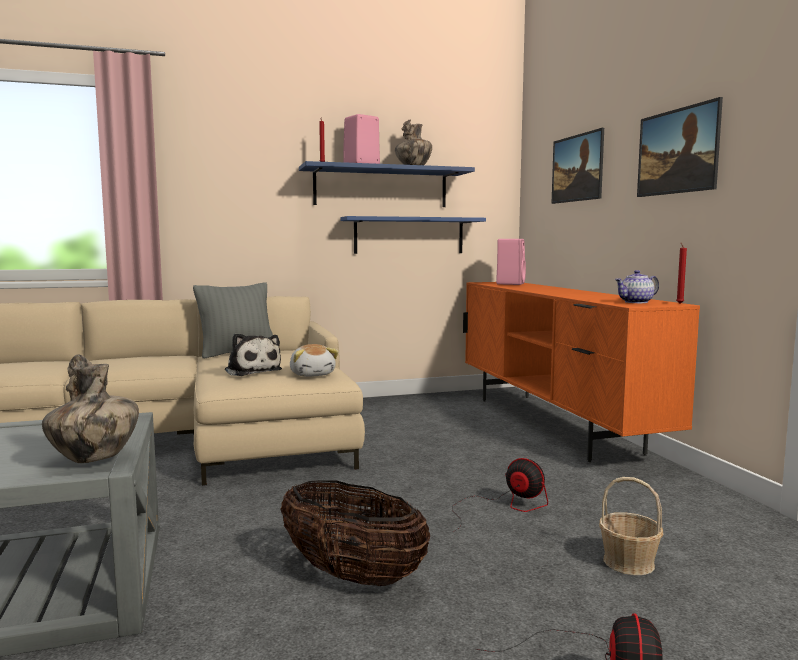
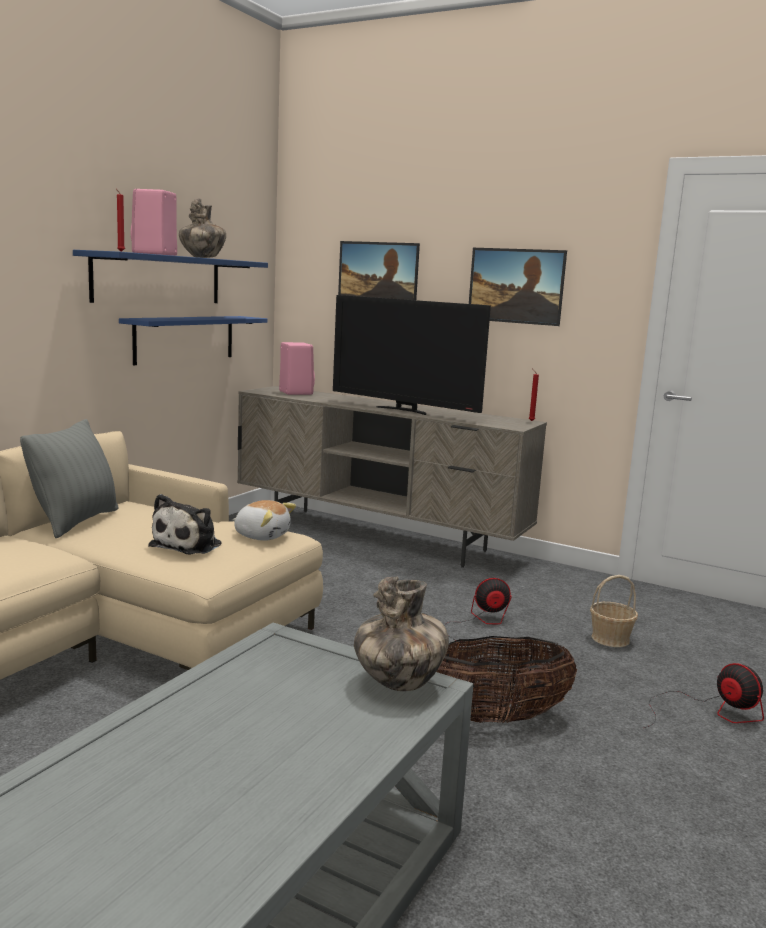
camera: 45 degrees left, 5 degrees up
(252, 371) = (189, 545): plush toy -> plush toy turned 105 degrees clockwise
(553, 424) = (378, 537): orange tv stand -> beige tv stand
(561, 293) = (404, 410): none -> television
(636, 302) = (501, 421): teapot -> none

